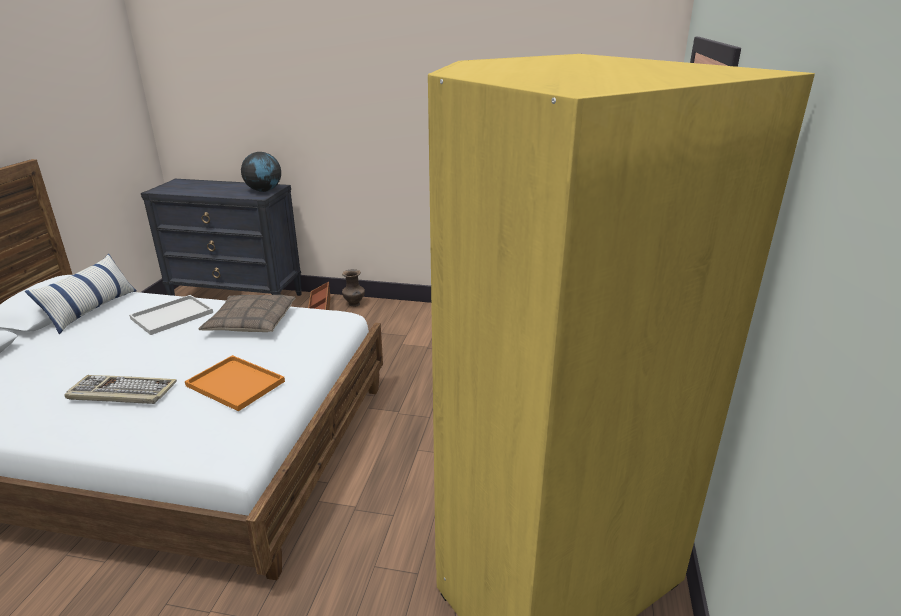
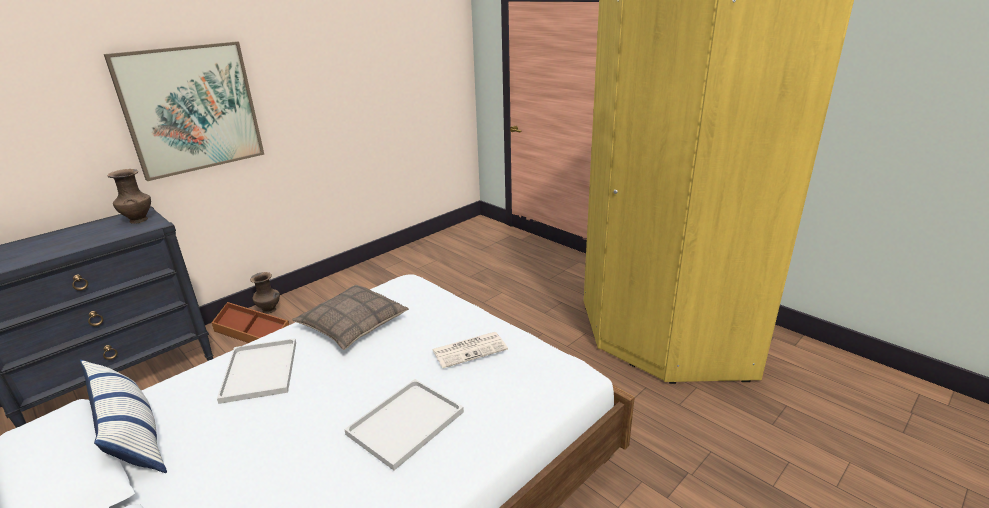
camera: 55 degrees left, 0 degrees up
(120, 392) = (405, 425): keyboard -> white tray
(237, 384) = (470, 349): orange tray -> newspaper
(264, 190) = (138, 220): globe -> brown vase
(333, 117) = (192, 109): none -> picture

